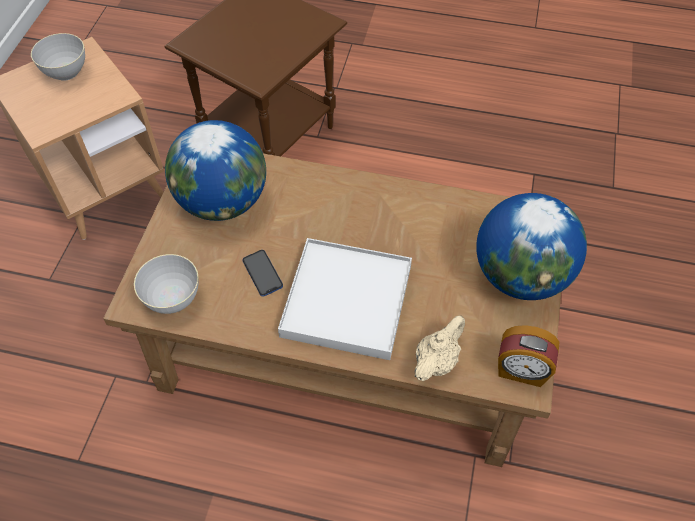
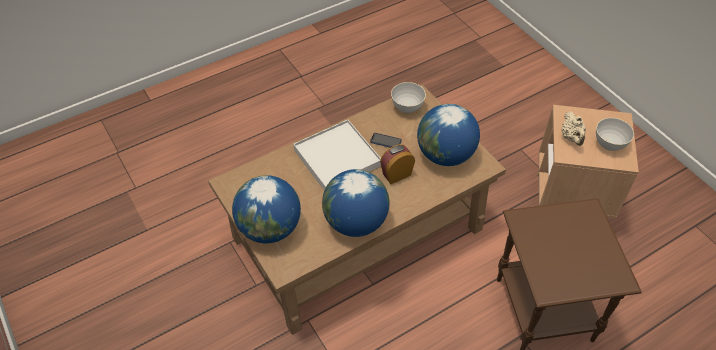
camera: 135 degrees right, 5 degrees down
(414, 208) = (355, 222): none -> globe
(436, 361) = (274, 164): beige teapot -> beige teapot (571, 138)
(521, 370) = (233, 186): alarm clock -> alarm clock (396, 174)

